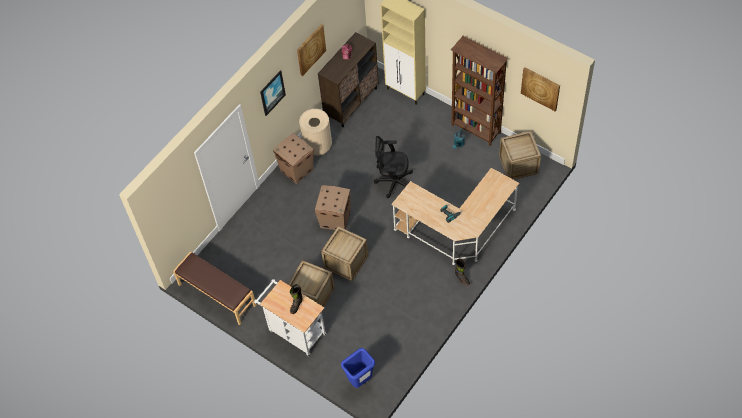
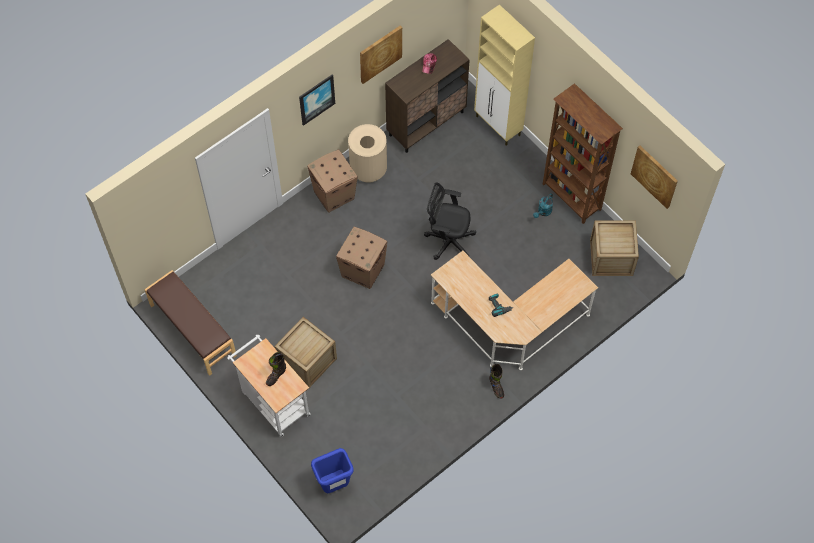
camera: 10 degrees right, 5 degrees up
(346, 261) = (360, 328): crate -> none

